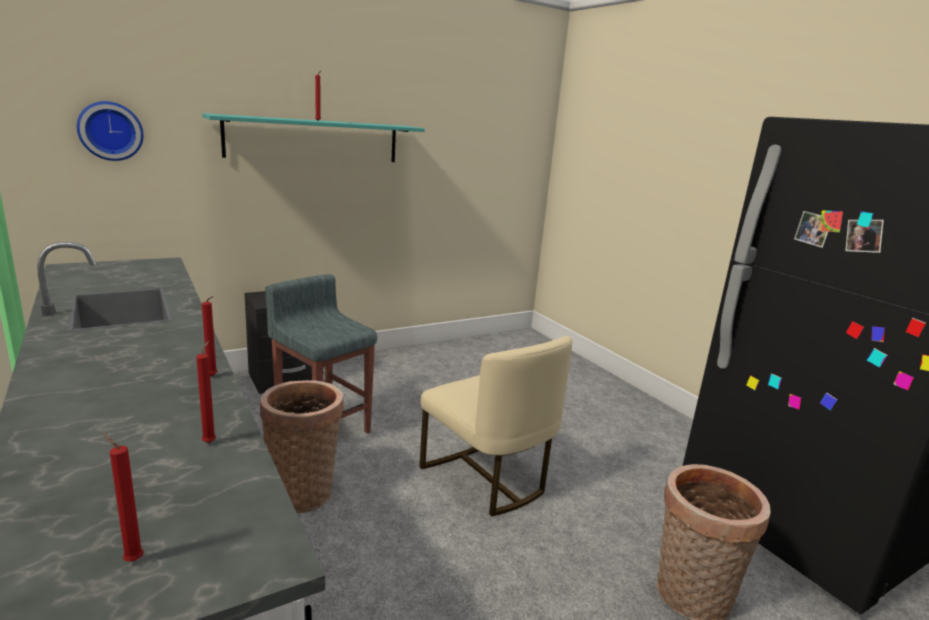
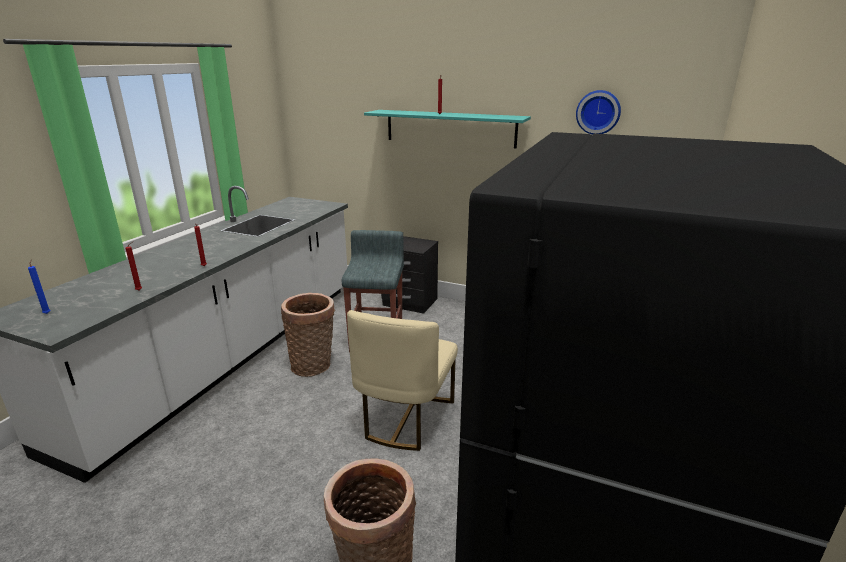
camera: 55 degrees right, 5 degrees up
(110, 131) = (332, 122): wall clock -> wall clock (598, 112)
(131, 560) = (47, 313): red candle -> blue candle

